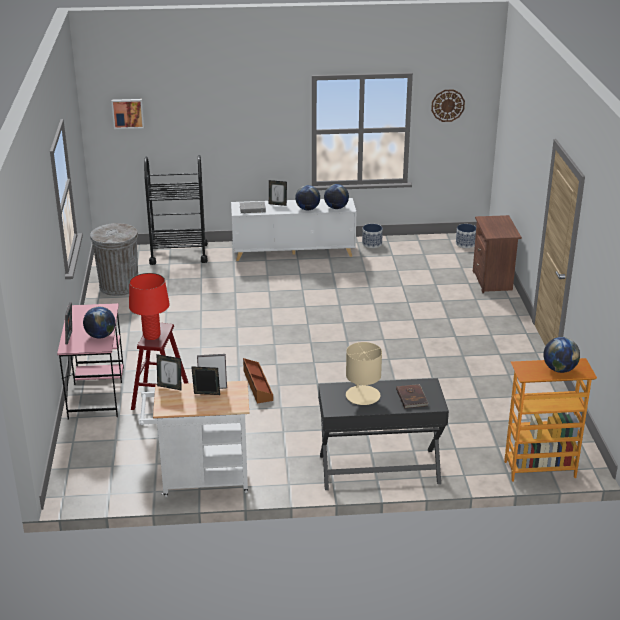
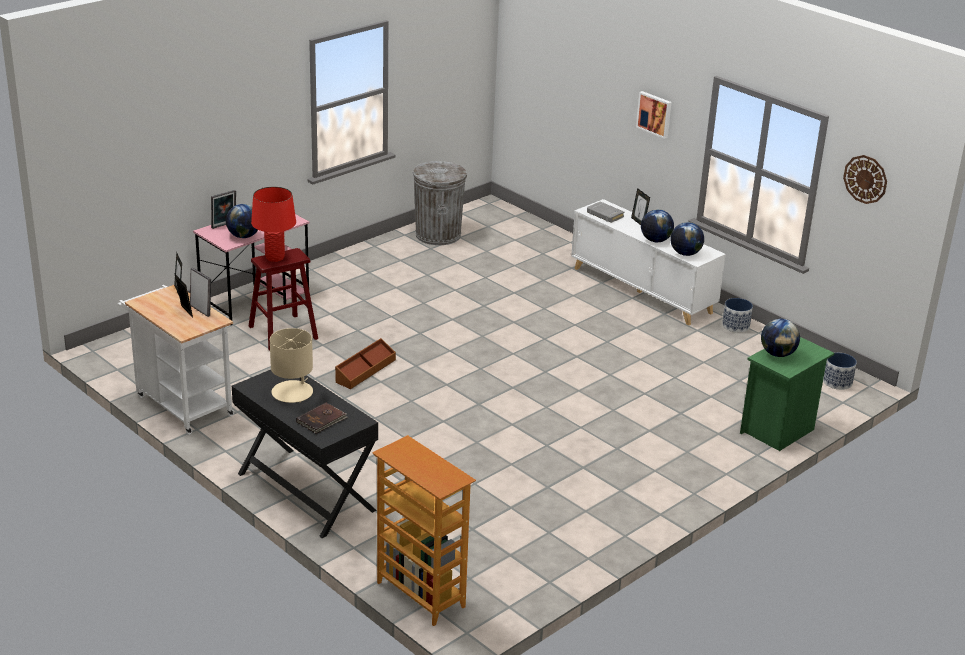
camera: 50 degrees right, 0 degrees up
(128, 113) = (536, 52): picture -> picture (655, 114)
(178, 254) = (540, 236): black cart -> none
(493, 281) = (778, 431): brown nightstand -> green nightstand
(559, 369) = (427, 469): globe -> globe (777, 354)

